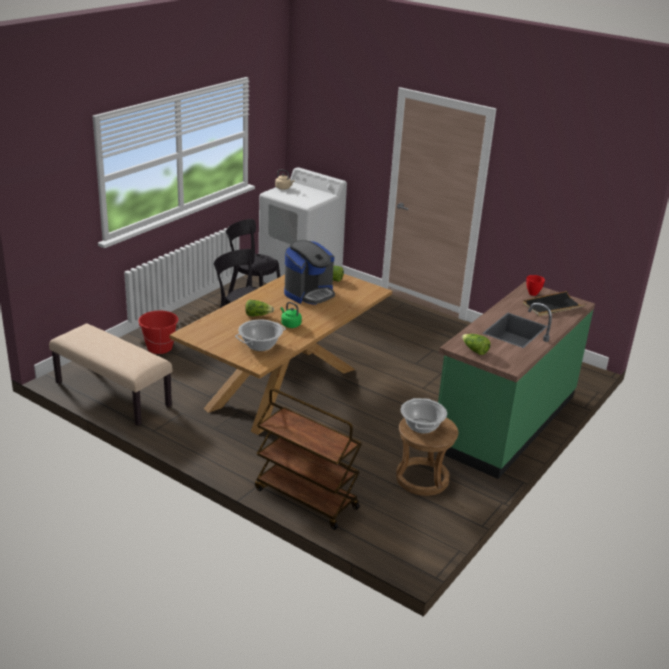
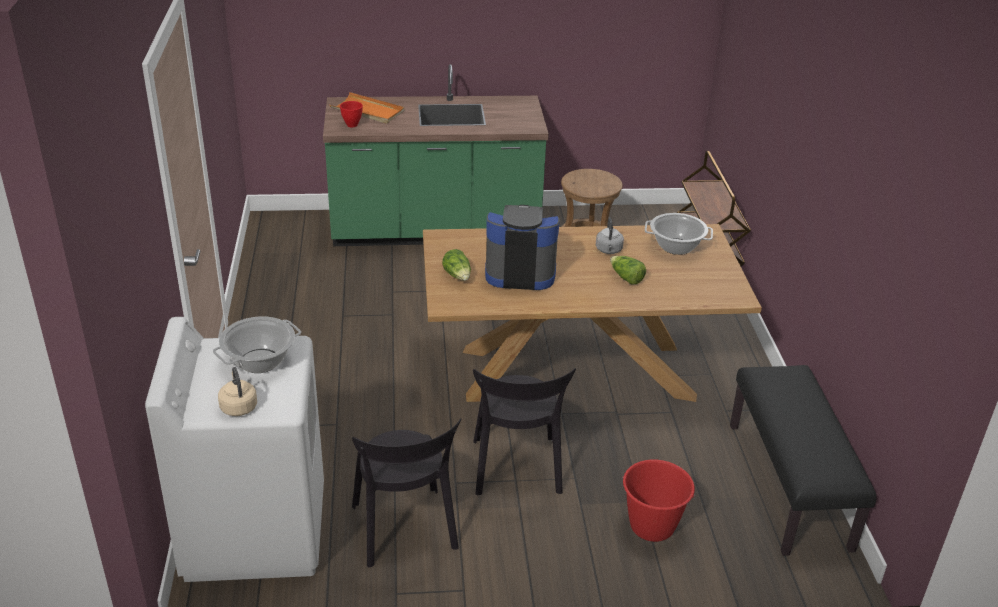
camera: 130 degrees left, 5 degrees up
(112, 394) = (789, 485): beige bench -> black bench
(290, 324) = (608, 250): green kettle -> grey kettle
(422, 426) = (594, 185): cooking pot -> cooking pot (260, 361)
(474, 350) = (525, 119): lettuce -> none
(552, 306) = (368, 111): black tray -> orange tray

